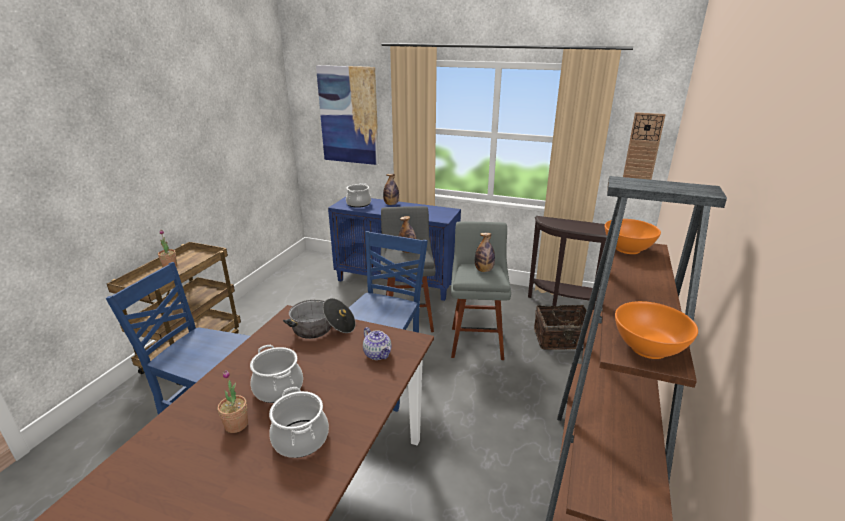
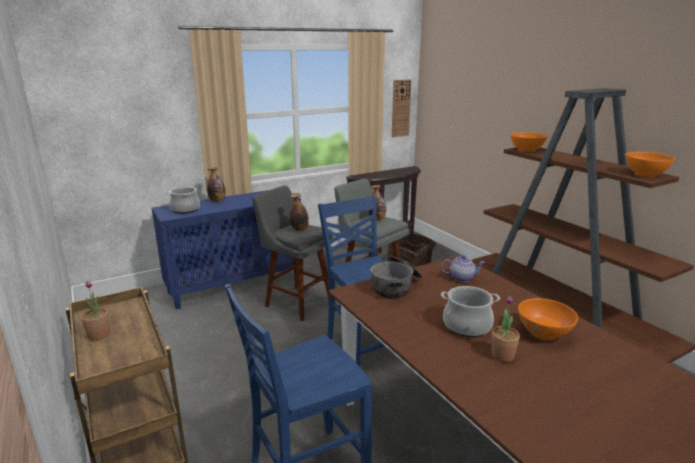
camera: 50 degrees left, 5 degrees down
(301, 439) = (544, 333): cooking pot -> orange bowl
(349, 115) = (131, 113): picture -> none

